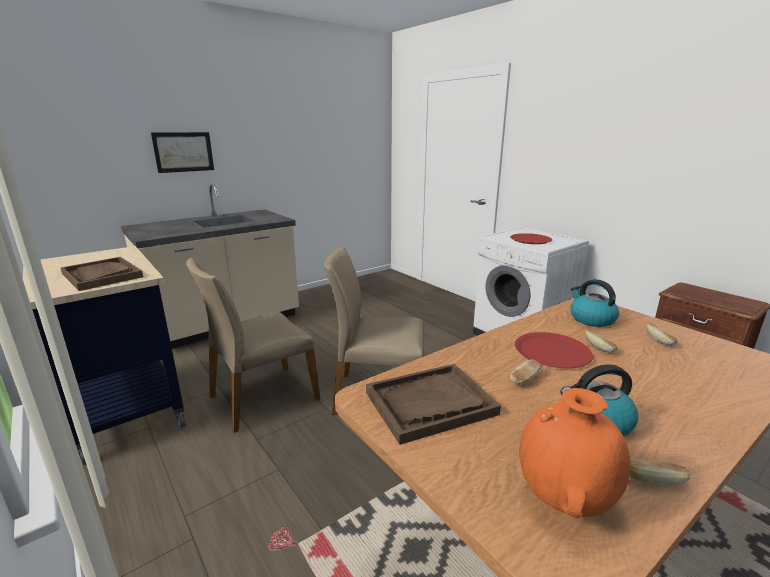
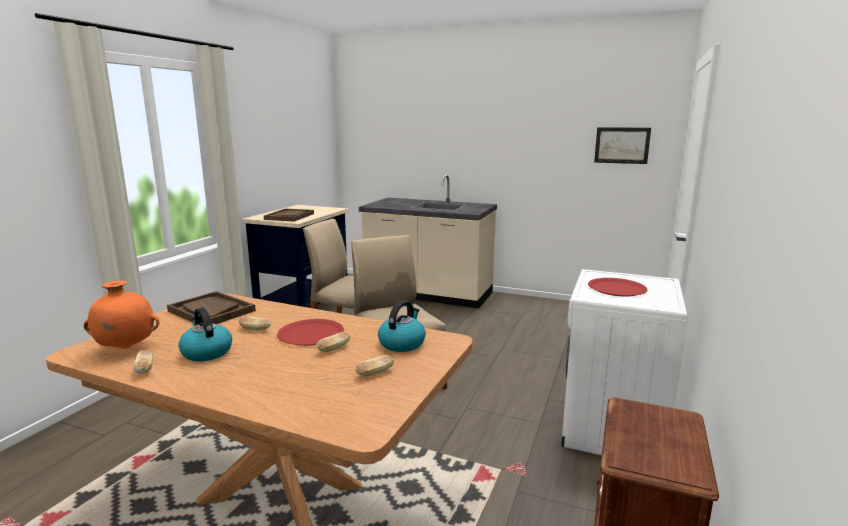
camera: 60 degrees right, 5 degrees down
(183, 152) = (438, 147): picture -> picture (622, 145)

